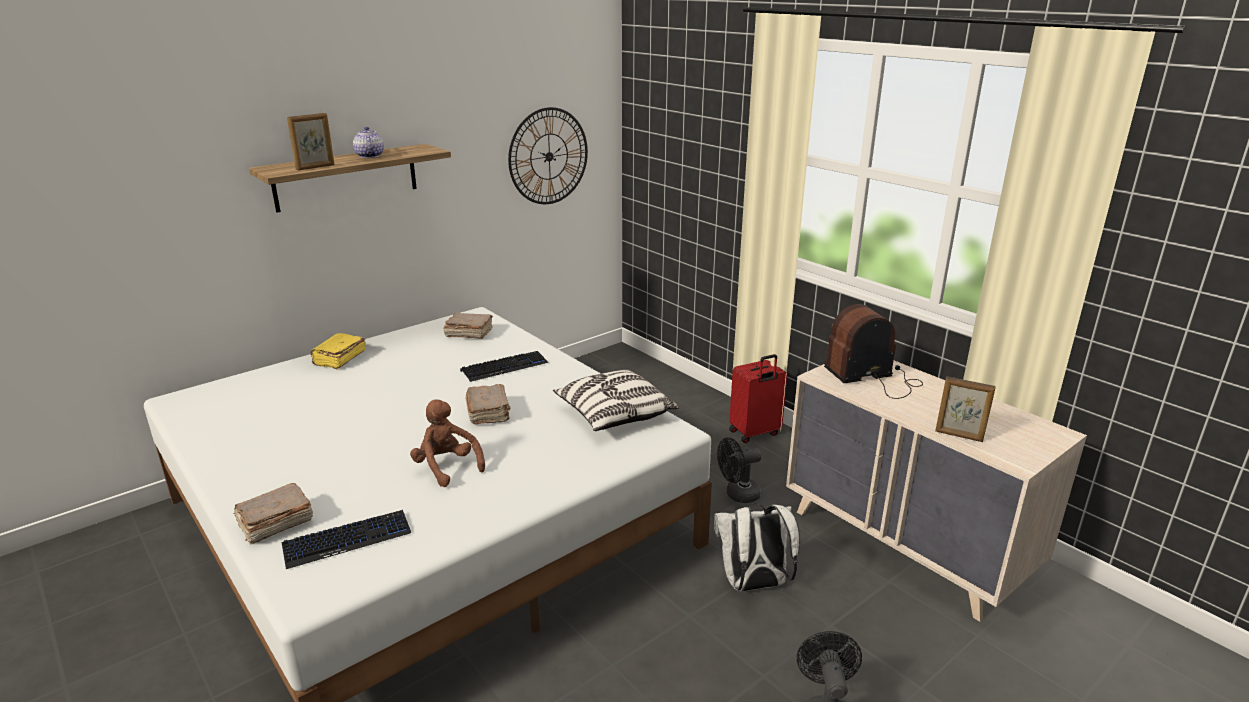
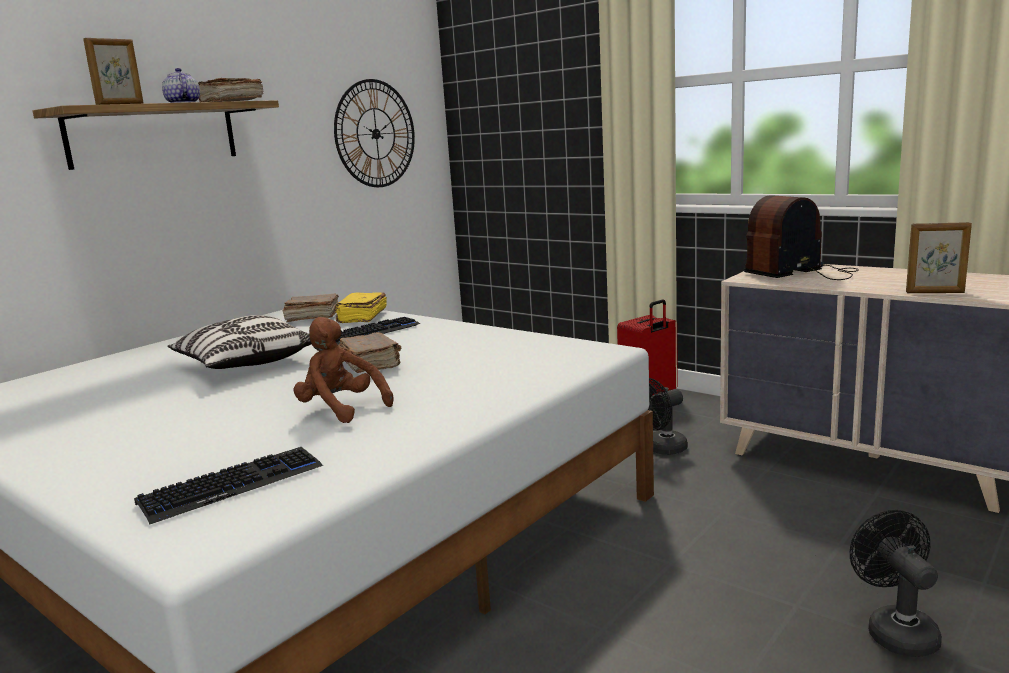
camera: 10 degrees left, 10 degrees down
(275, 523) = (116, 487): brown book -> brown book (231, 102)
(339, 359) = (158, 351): yellow book -> yellow book (361, 317)
(614, 415) = (524, 348): pillow -> pillow (245, 364)
(753, 585) = (728, 522): white backpack -> none

